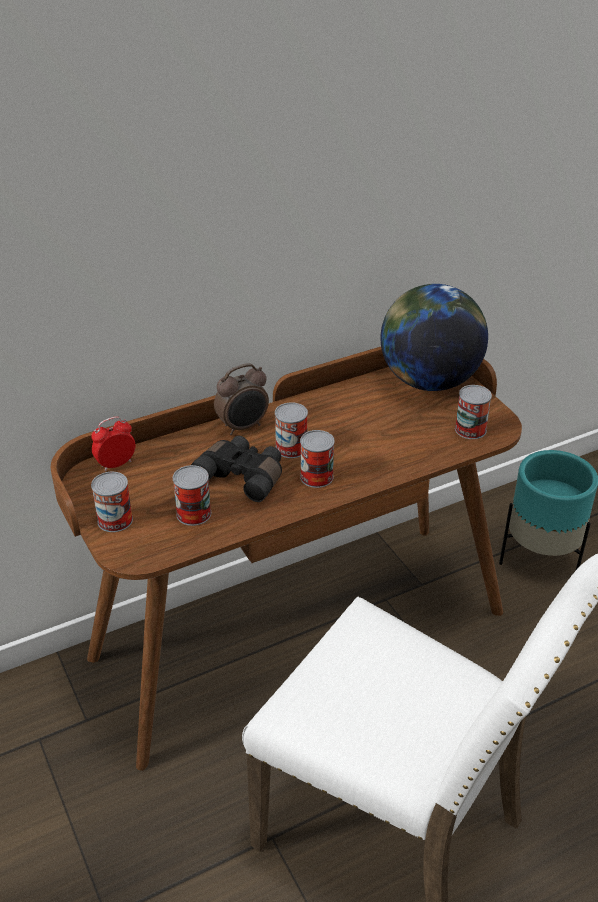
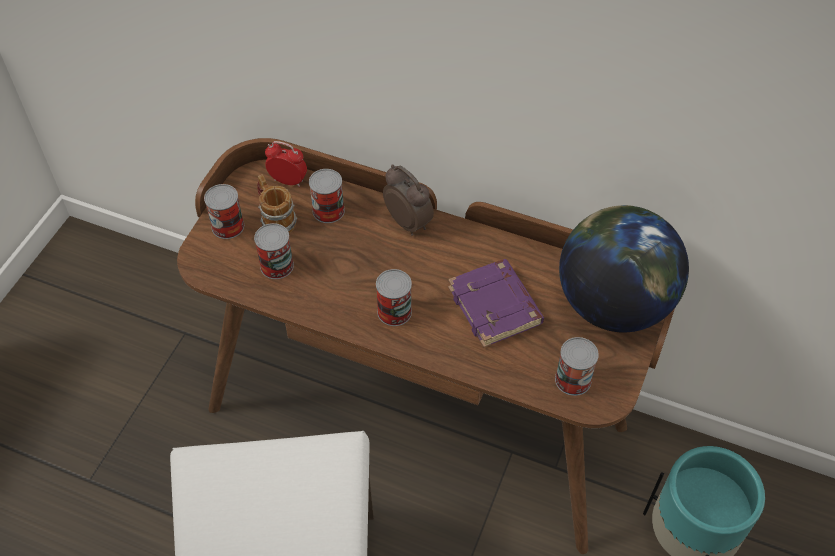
camera: 50 degrees right, 15 degrees up
(145, 490) = (275, 219): none -> mug
(243, 427) = (409, 222): alarm clock -> alarm clock turned 150 degrees counterclockwise
(243, 476) = (349, 264): black binoculars -> none
(291, 448) = (414, 270): can -> can (328, 210)
(371, 429) = (496, 307): none -> purple book

